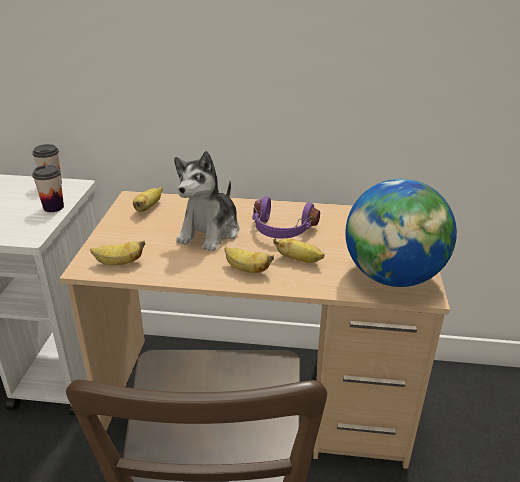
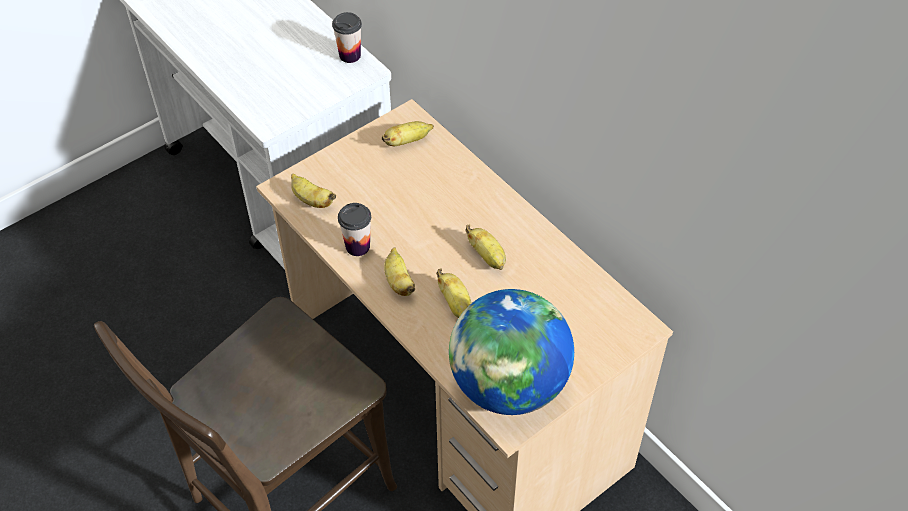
camera: 45 degrees right, 20 degrees up
(53, 207) = (320, 93): cup -> cup (357, 246)
(210, 232) = (423, 213): plush toy -> none
(281, 230) = (488, 257): purple headphones -> banana

